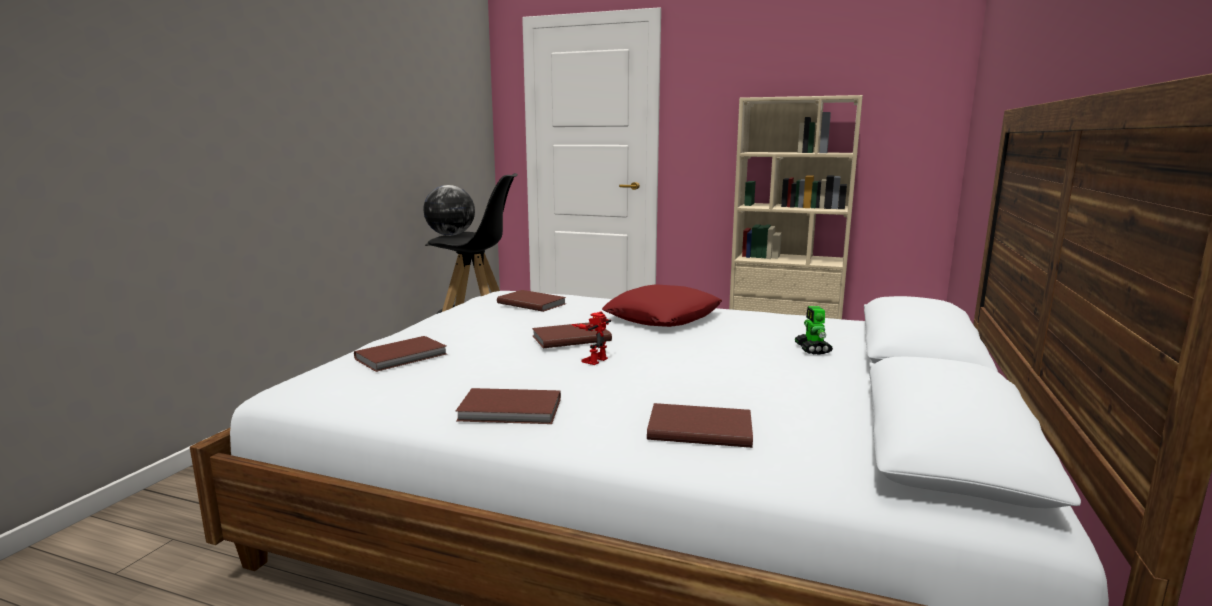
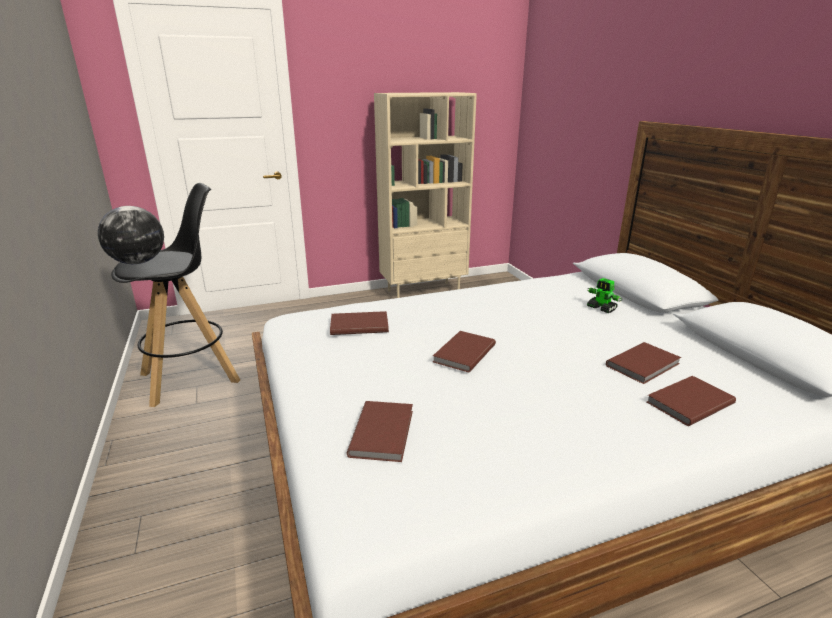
camera: 40 degrees left, 10 degrees up
(511, 411) = (579, 446): brown book -> brown book (644, 365)
(593, 359) = (518, 368): toy robot -> none
(663, 317) = (472, 308): red pillow -> none

